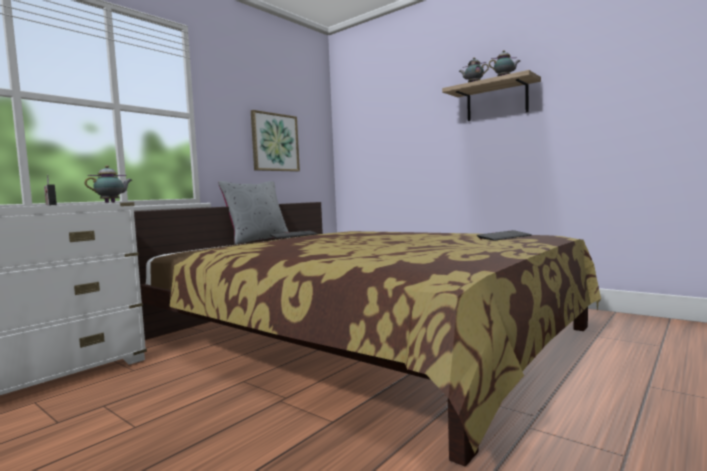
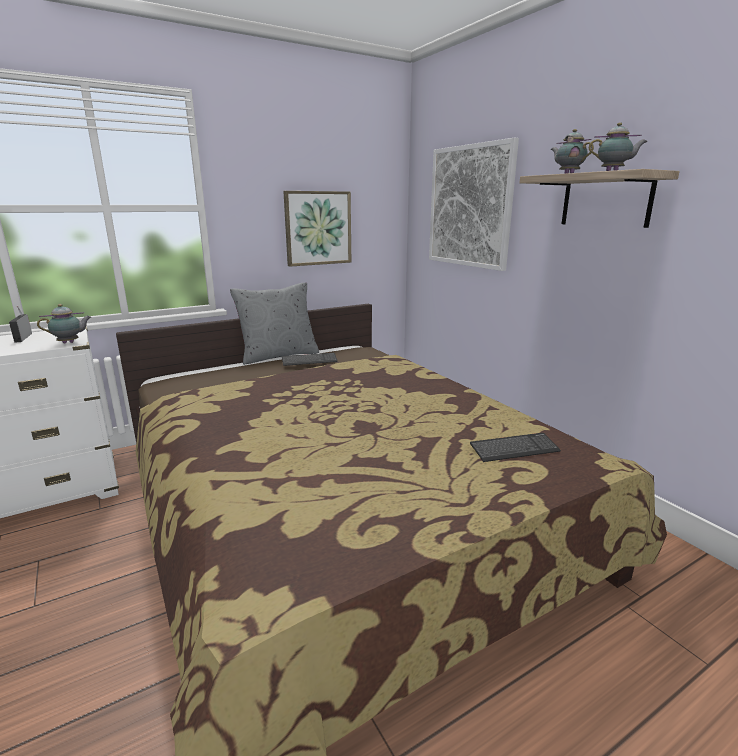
camera: 20 degrees right, 15 degrees up
(391, 123) = (470, 206): none -> picture

